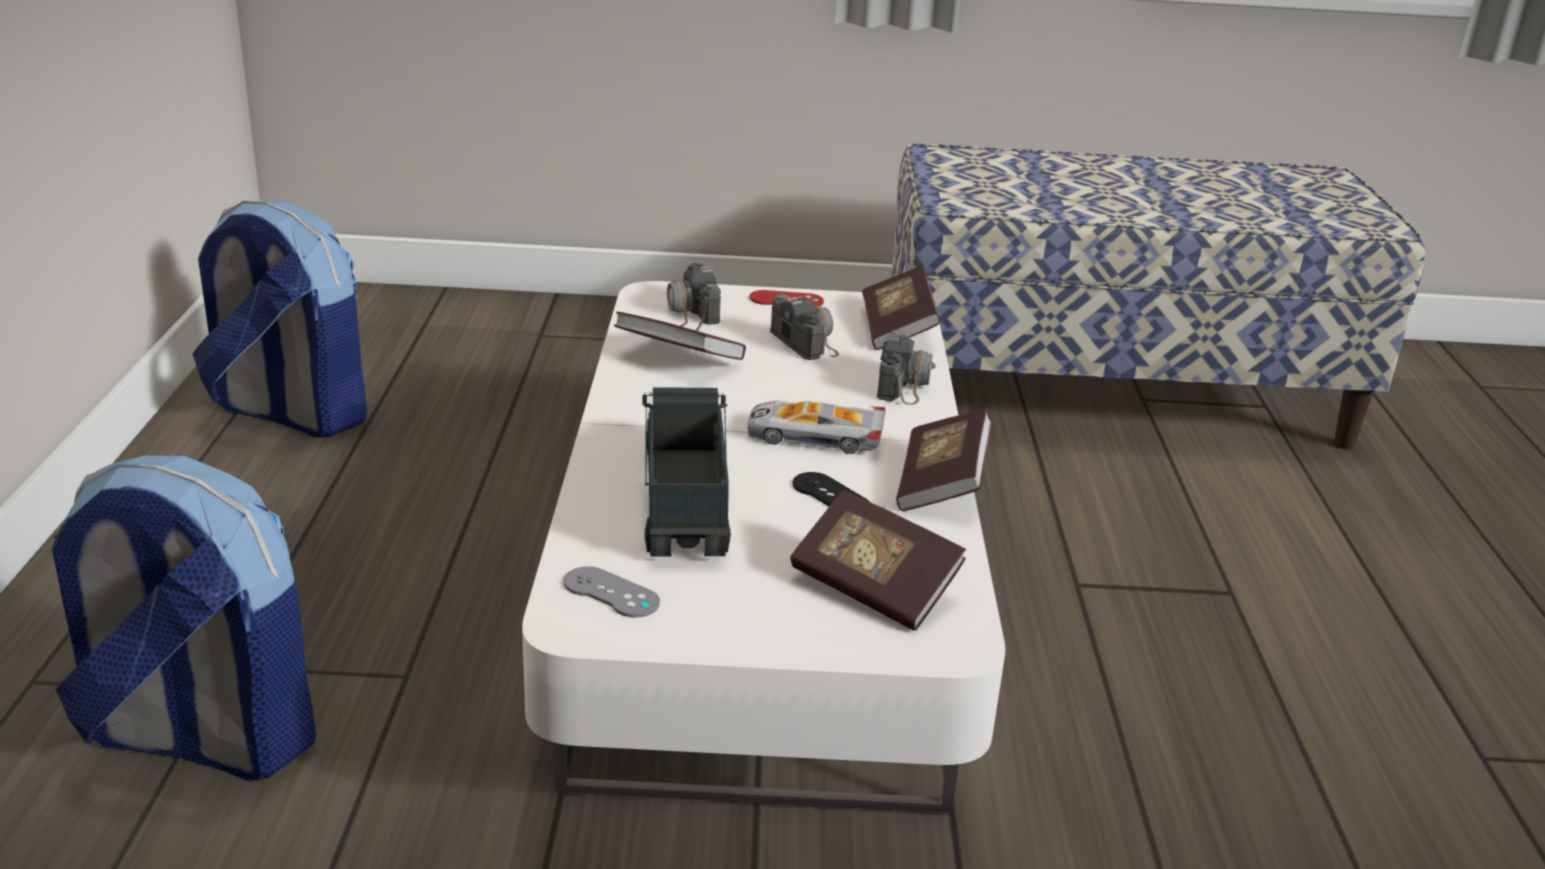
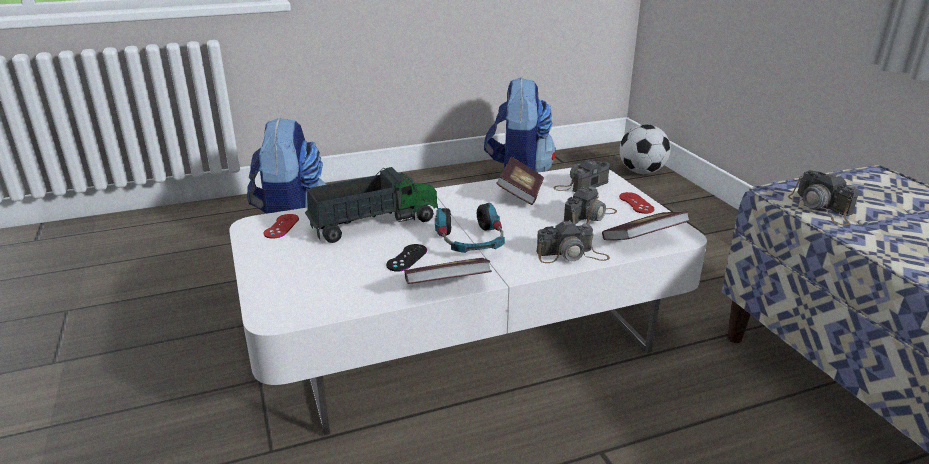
camera: 70 degrees right, 0 degrees up
(414, 308) = (641, 172): none -> football
(611, 593) = (281, 226): grey game controller -> red game controller
(815, 436) = (470, 242): toy car -> headphones
(874, 587) = (319, 285): book -> none
(1002, 202) = (822, 208): none -> camera

